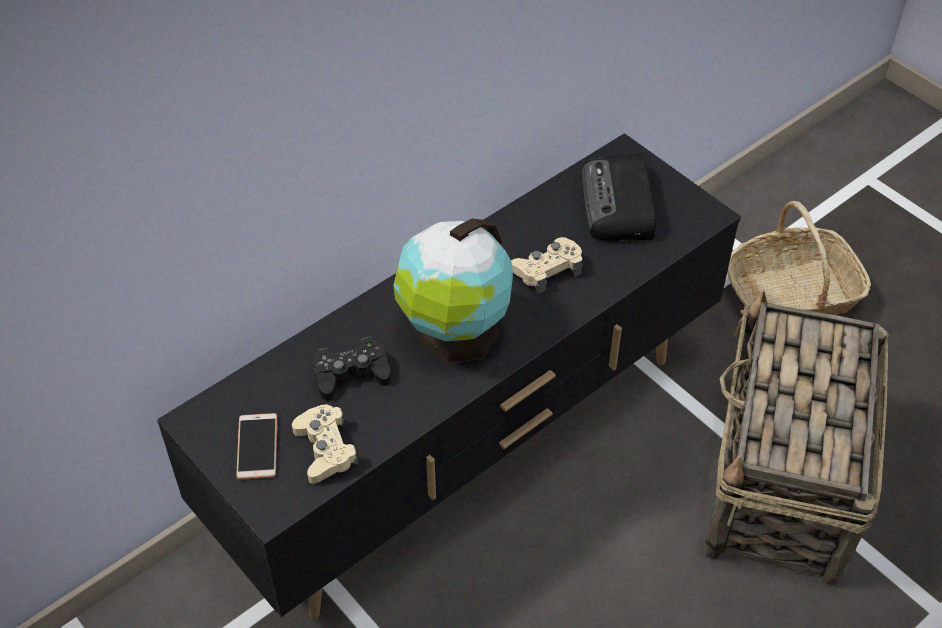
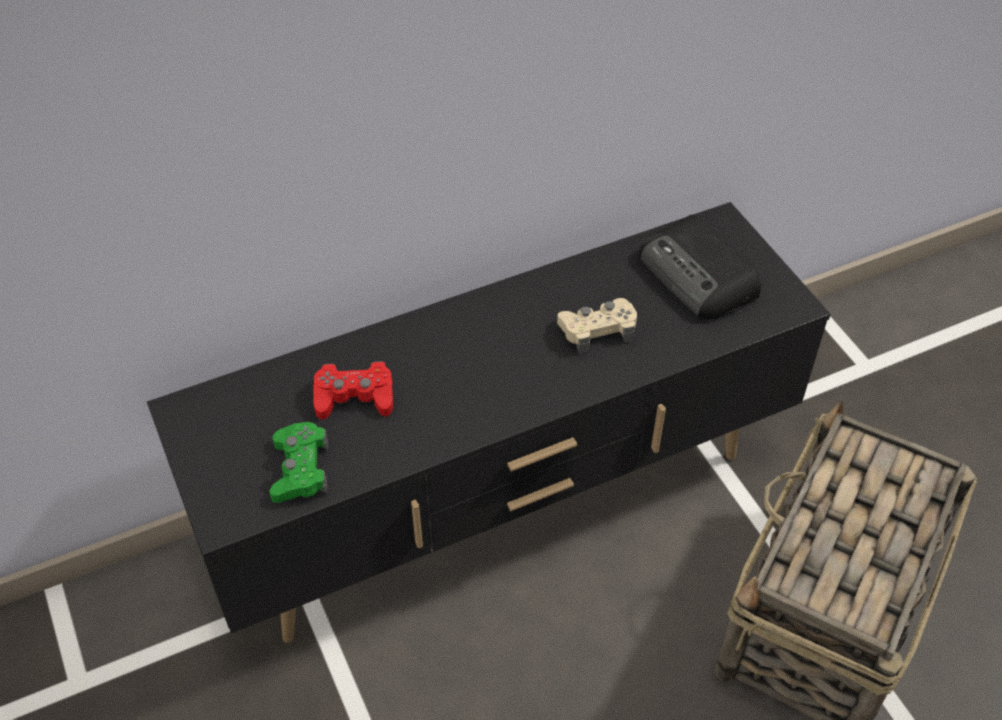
camera: 15 degrees right, 0 degrees up
(257, 447) = (233, 451): phone -> none
(325, 449) = (300, 469): beige game controller -> green game controller
(351, 374) = (354, 397): black game controller -> red game controller
(455, 334) = (476, 378): globe -> none
(619, 205) = (698, 276): radio -> radio turned 45 degrees counterclockwise
(791, 294) = (897, 413): basket -> none

